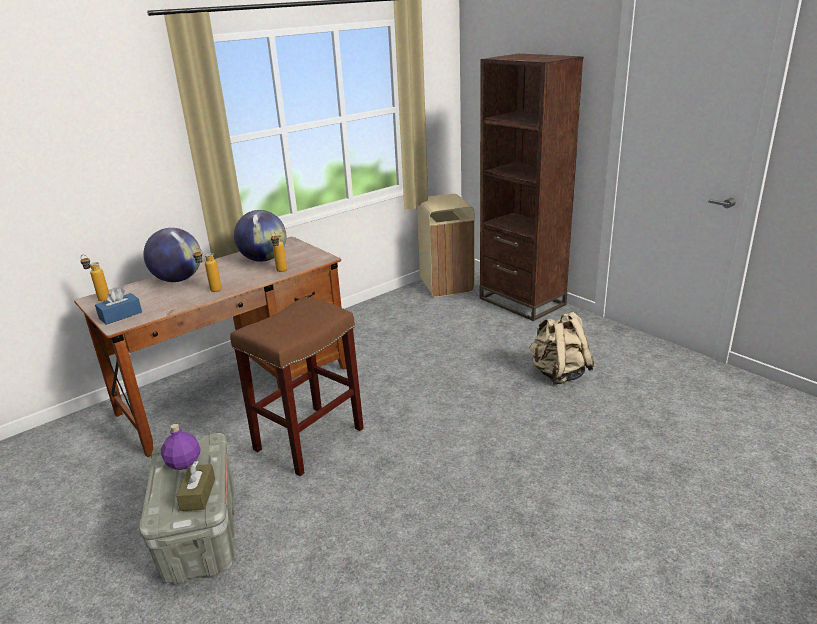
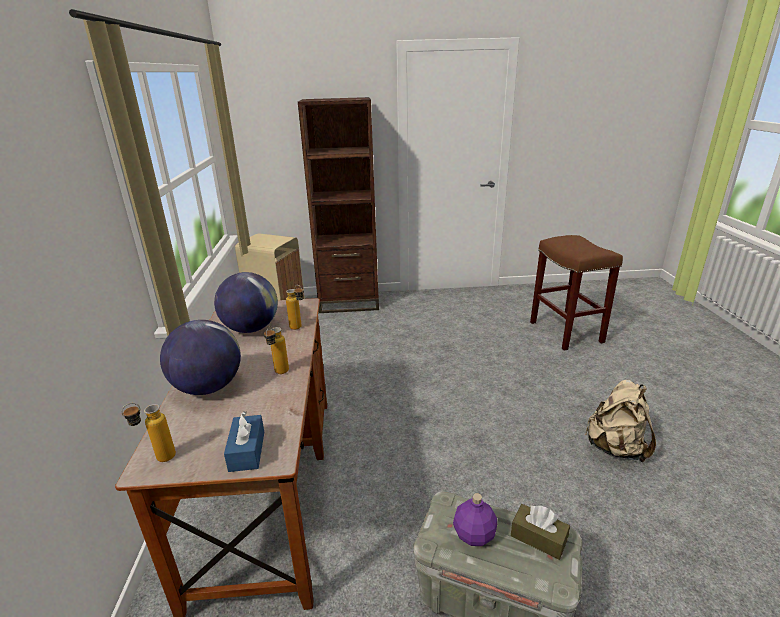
camera: 55 degrees left, 0 degrees up
(308, 440) = (408, 468): brown stool -> brown stool (567, 332)
(558, 374) = (450, 329): beige backpack -> beige backpack (615, 448)

